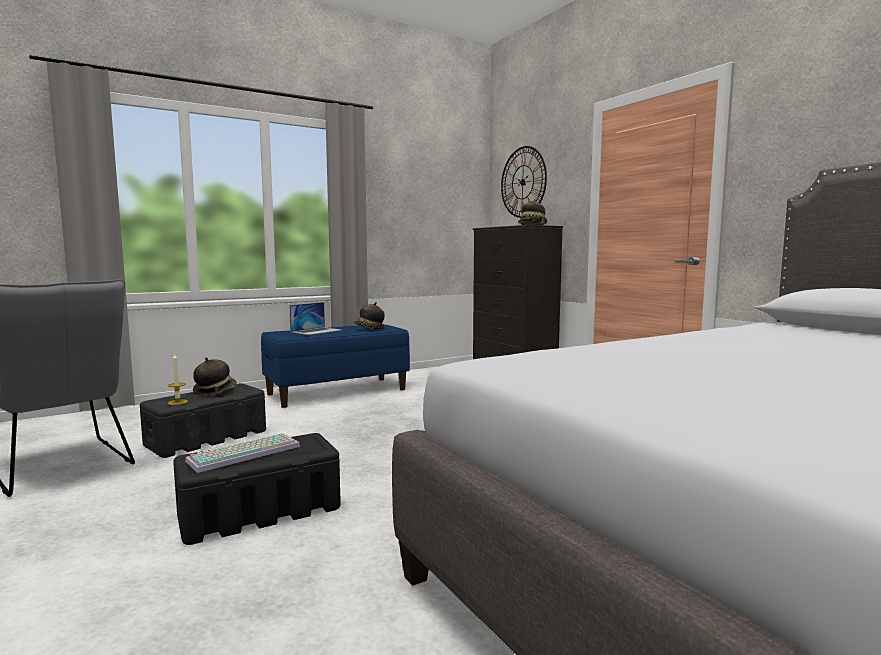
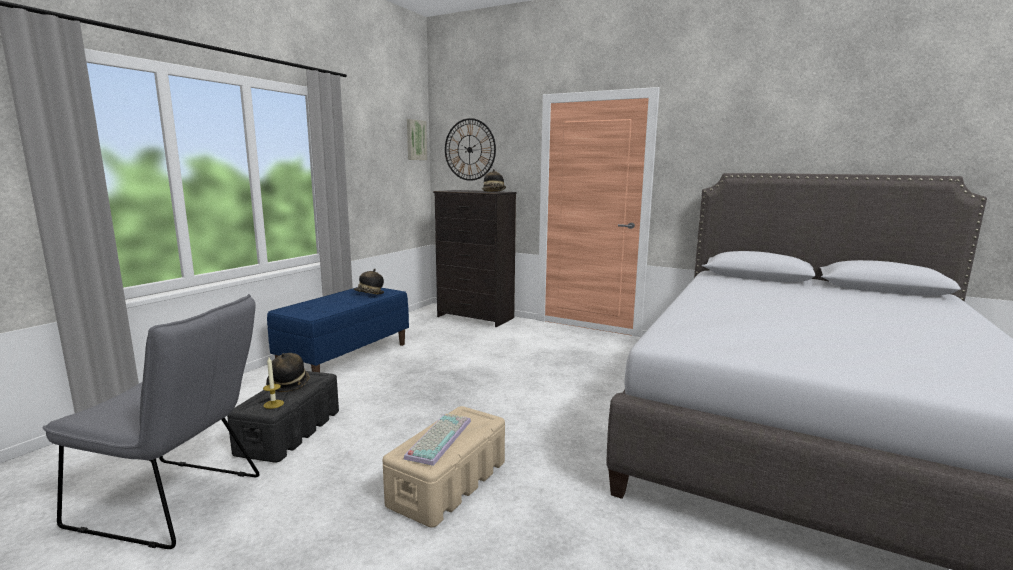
camera: 30 degrees left, 5 degrees up
(261, 512) = (449, 483): black storage box -> beige storage box
(316, 331) = (323, 302): laptop -> none
(469, 176) = (415, 140): none -> picture

